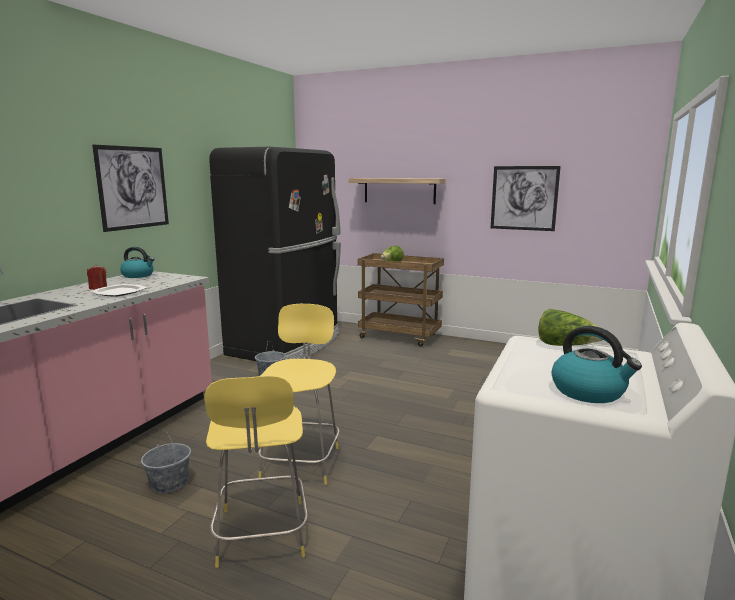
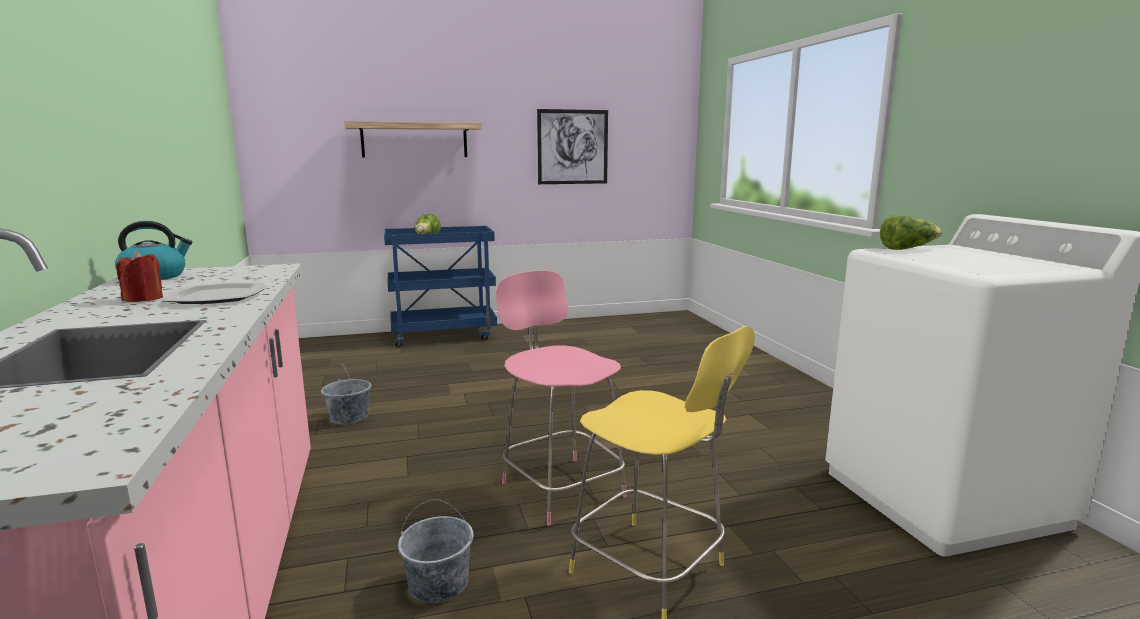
camera: 40 degrees left, 0 degrees up
(133, 187) = (94, 108): picture -> none
(287, 344) = (304, 378): black fridge -> none
(301, 461) = (560, 487): yellow stool -> pink stool
(400, 336) = (444, 336): brown cart -> blue cart
(589, 391) = (1022, 265): kettle -> none

